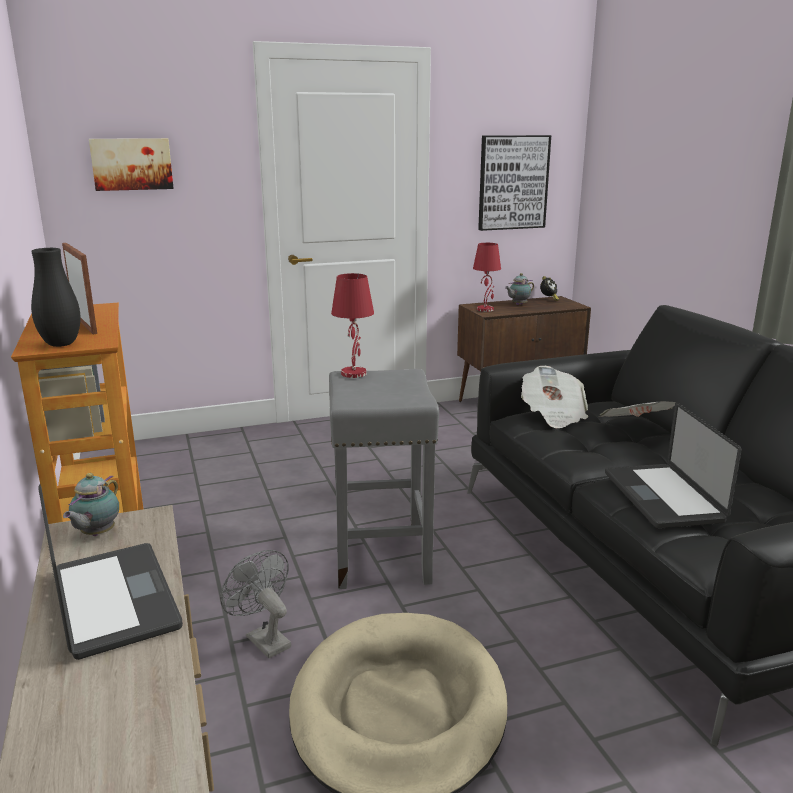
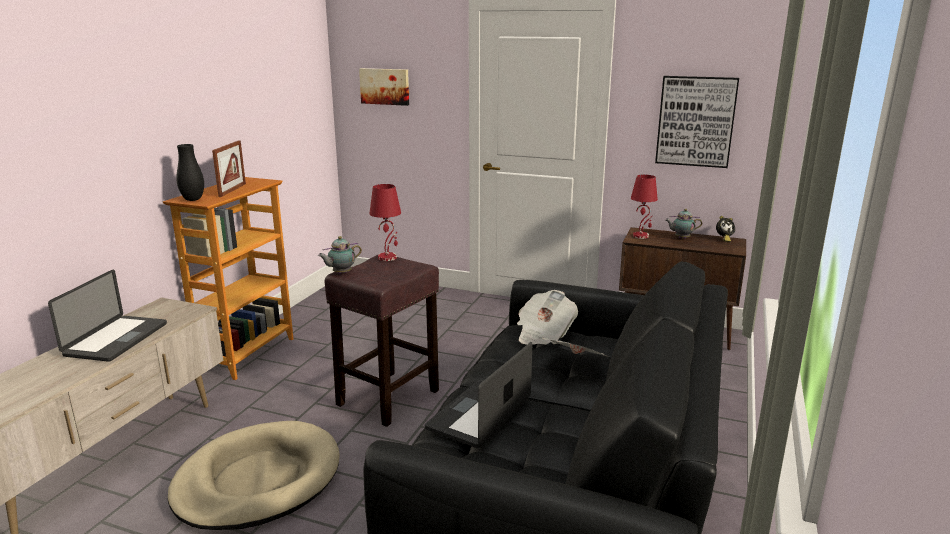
camera: 40 degrees right, 0 degrees up
(96, 534) = (166, 309): teapot -> teapot (341, 273)
(263, 639) = (263, 412): grey fan -> none
(381, 555) = (389, 397): grey stool -> brown stool

